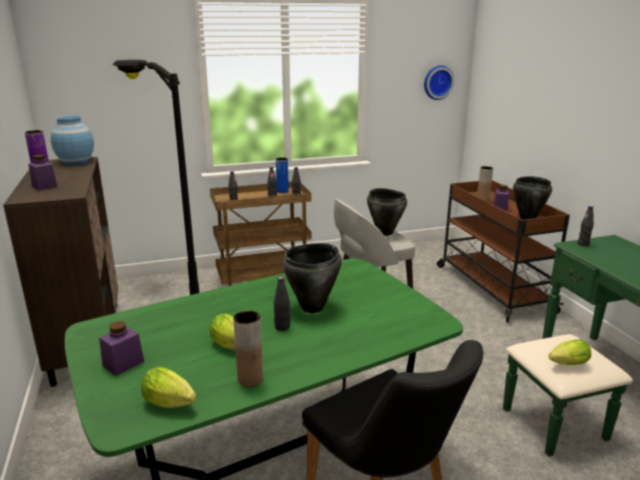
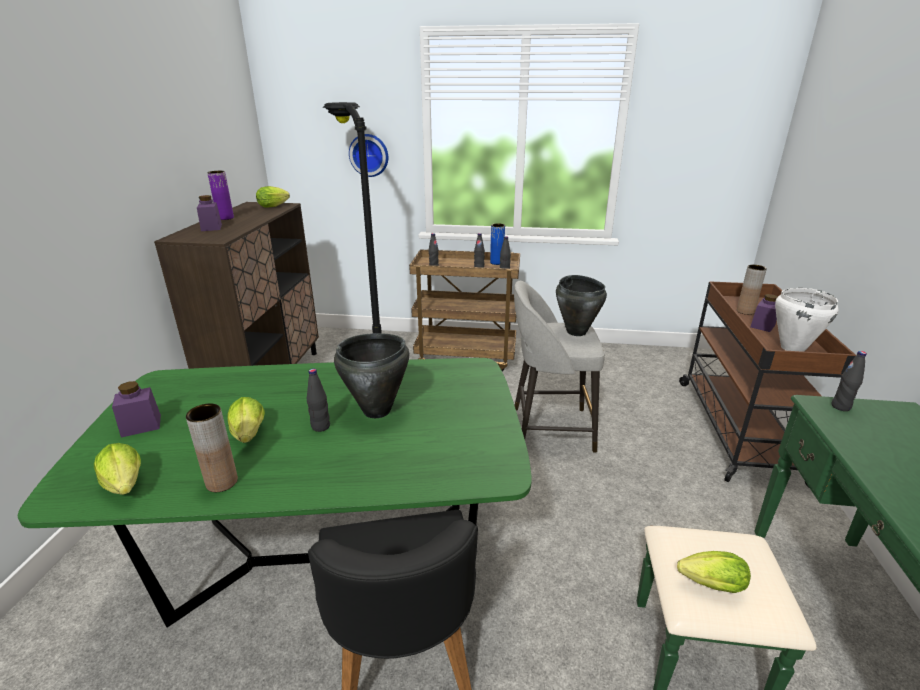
camera: 25 degrees right, 5 degrees up
(76, 161) = (274, 206): blue vase -> lettuce
(437, 82) = (730, 144): wall clock -> wall clock (369, 155)
(527, 218) = (791, 348): black cooking pot -> white cooking pot

